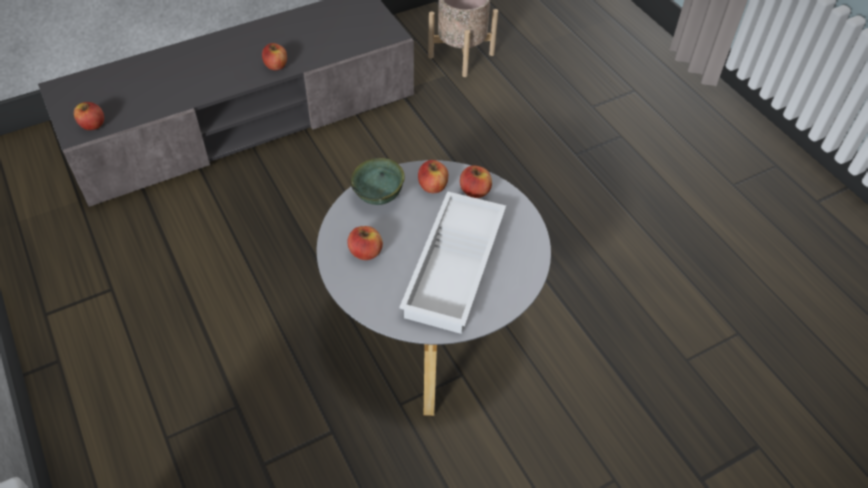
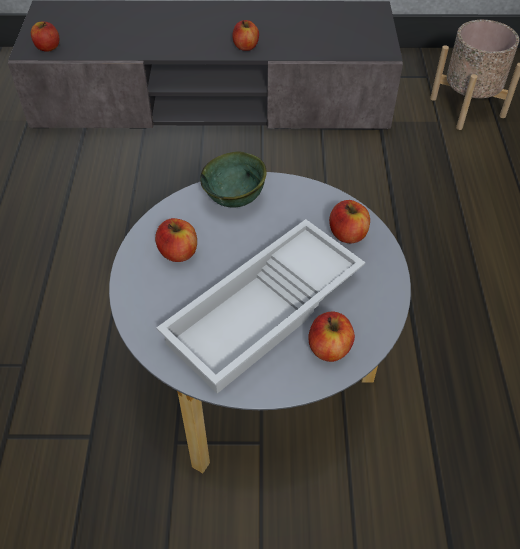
camera: 30 degrees right, 0 degrees up
(433, 186) = (302, 210): apple -> apple (329, 348)

